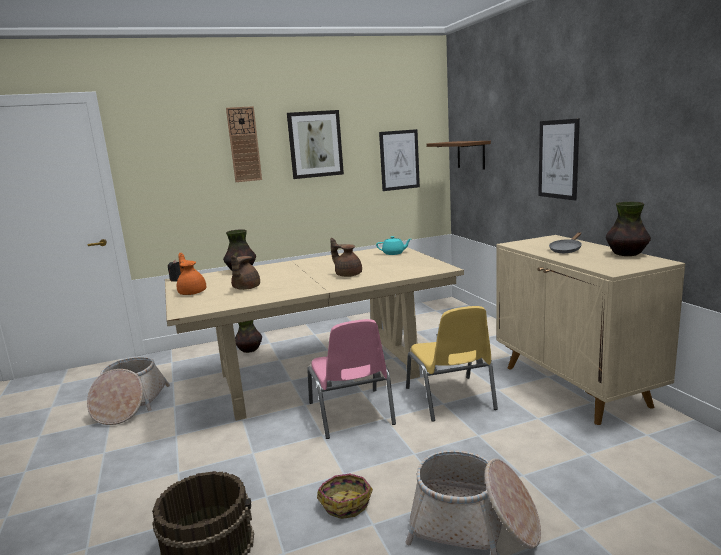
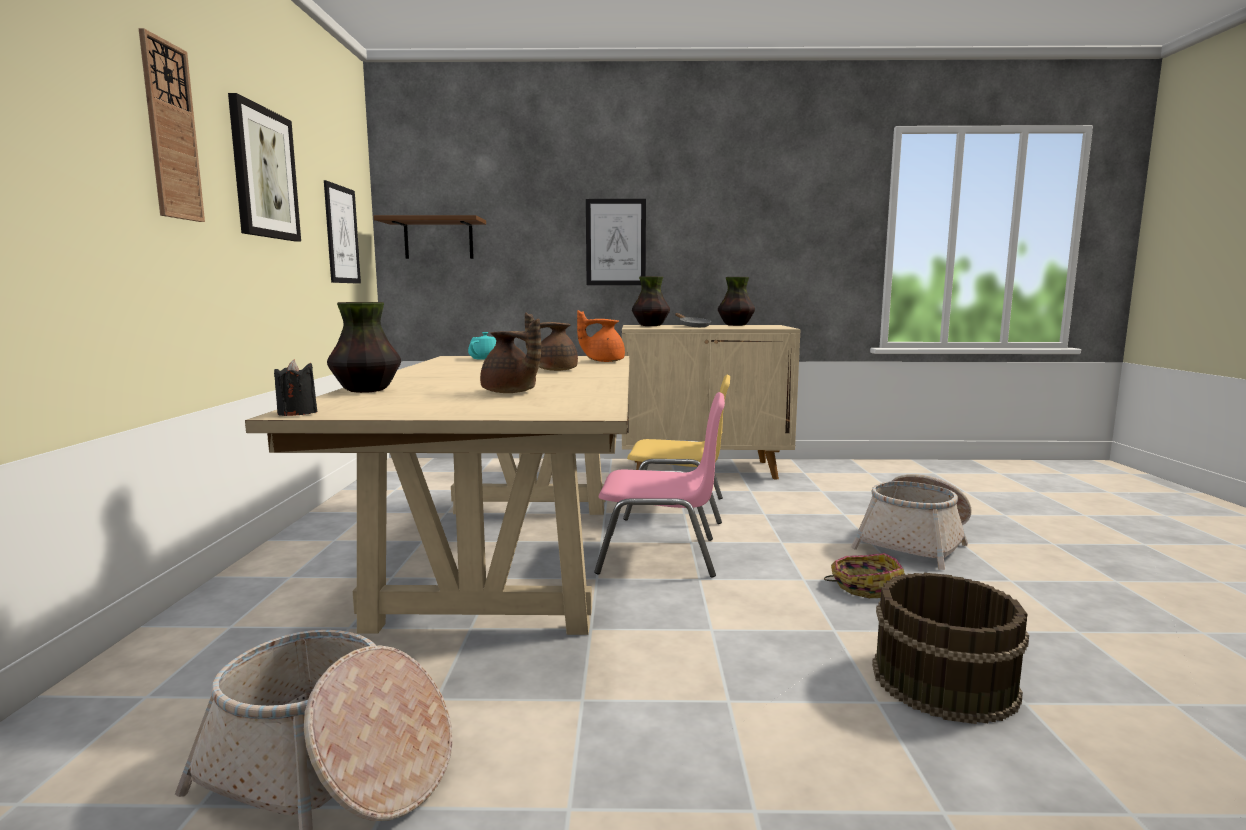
camera: 70 degrees left, 5 degrees down
(192, 292) = (453, 409): orange teapot -> orange teapot (603, 361)
(249, 350) = (286, 597): vase -> vase (650, 325)

